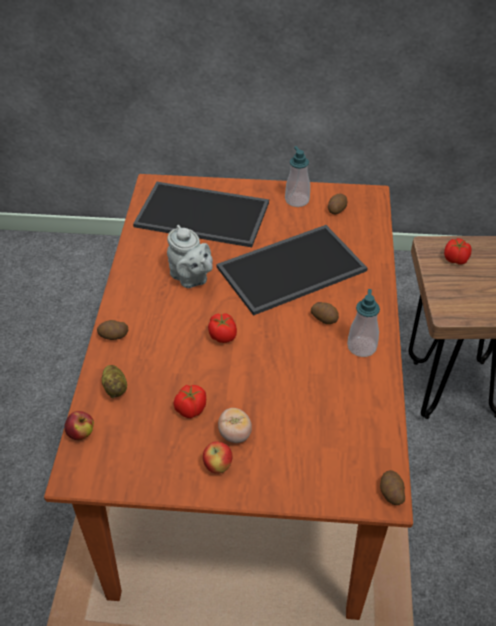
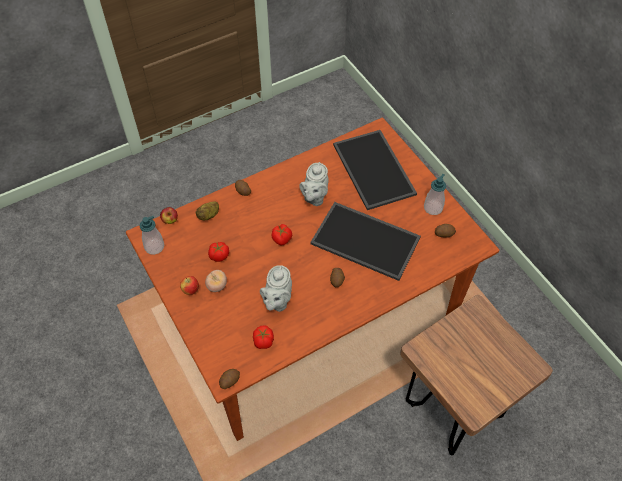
camera: 55 degrees right, 10 degrees up
(308, 385) = (277, 301): none -> grey teapot
(361, 347) = (329, 312): soap dispenser -> soap dispenser (154, 247)
(456, 260) = (477, 330): tomato -> tomato (263, 341)

